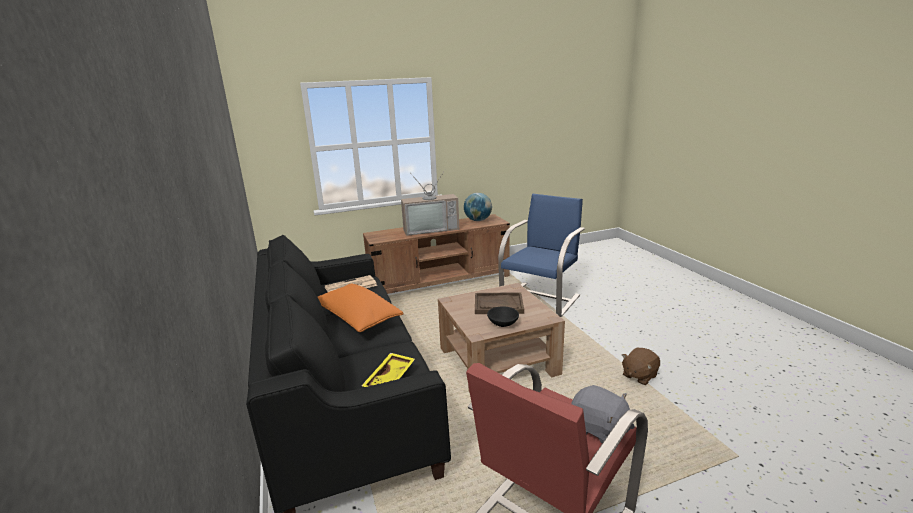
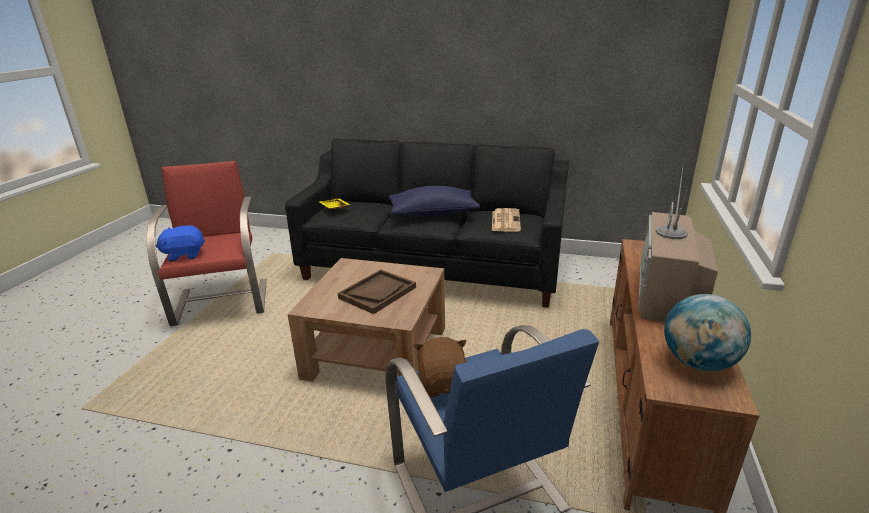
camera: 125 degrees right, 5 degrees up
(357, 318) = (433, 213): orange pillow -> blue pillow
(502, 323) = (341, 280): black bowl -> none
(598, 429) = (184, 255): grey plush toy -> blue plush toy
(639, 375) = (211, 436): brown plush toy -> brown plush toy (443, 384)

